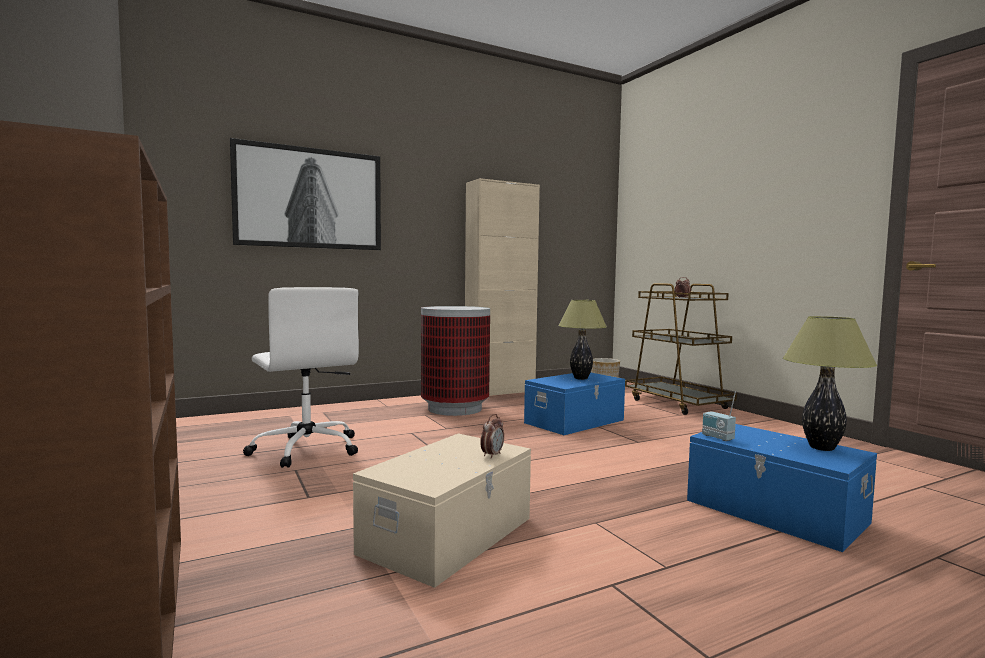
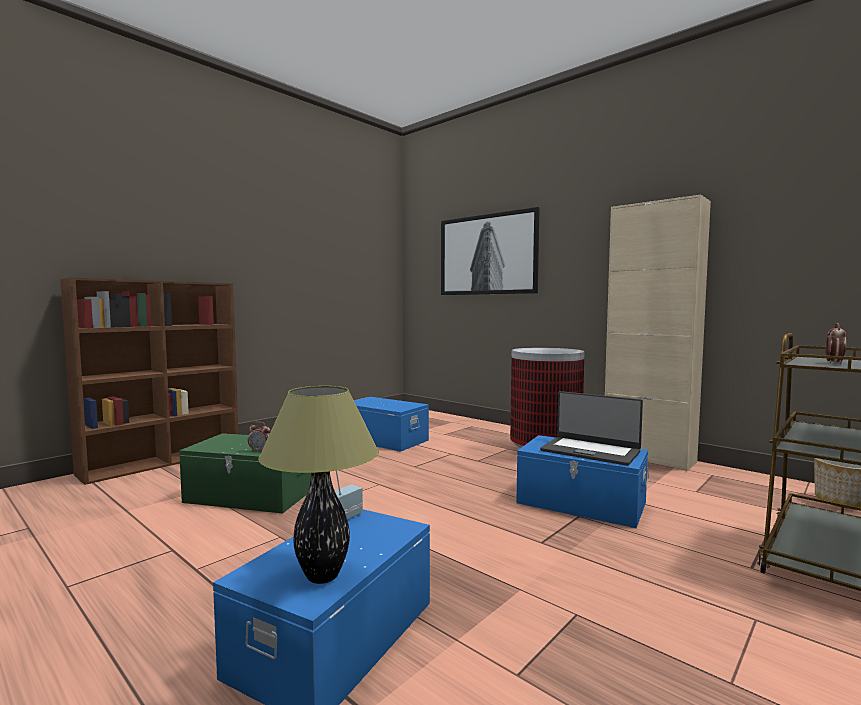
camera: 70 degrees right, 0 degrees up
(306, 449) = (385, 439): white office chair -> blue storage box
(450, 535) = (250, 495): beige storage box -> green storage box
(580, 378) = (590, 451): table lamp -> laptop

